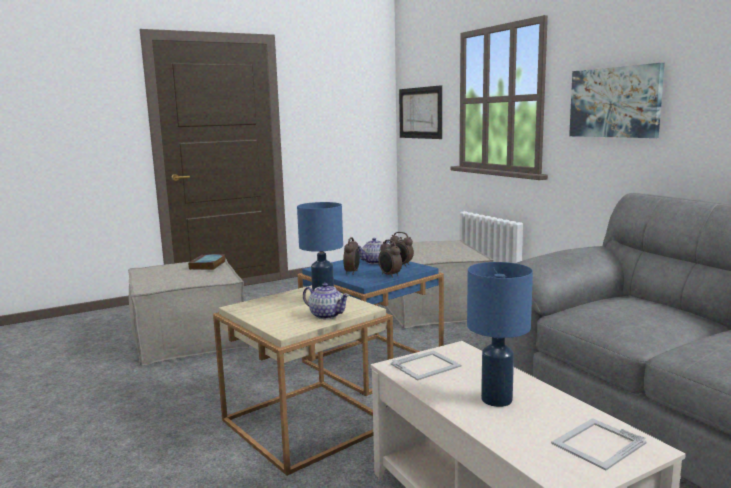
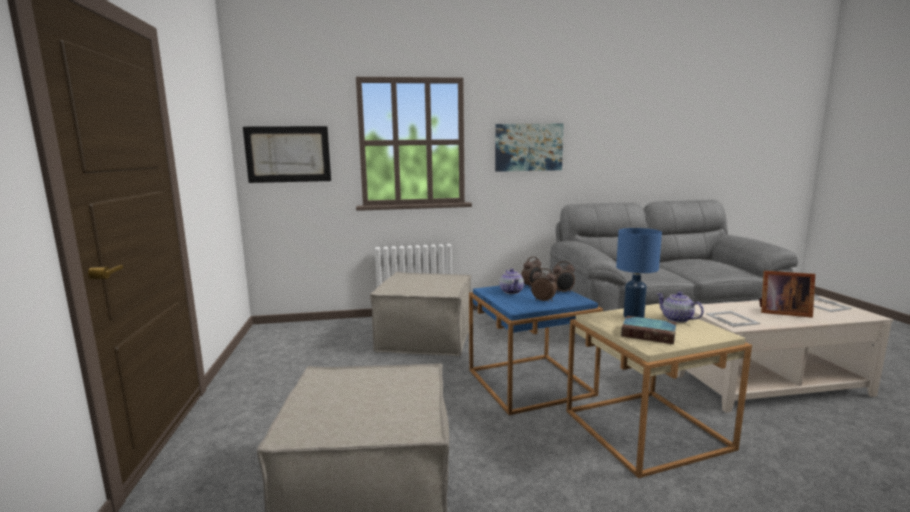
camera: 70 degrees left, 0 degrees up
(207, 265) = (347, 376): book -> book (649, 334)
(326, 315) = (677, 319): teapot -> teapot turned 90 degrees counterclockwise
(497, 400) = (781, 312): blue table lamp -> picture frame

